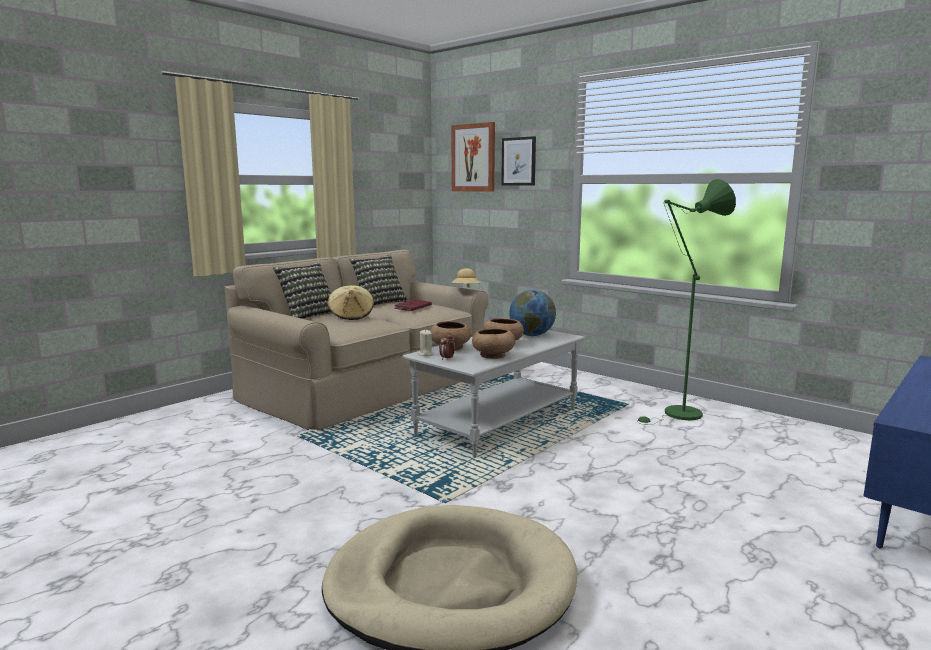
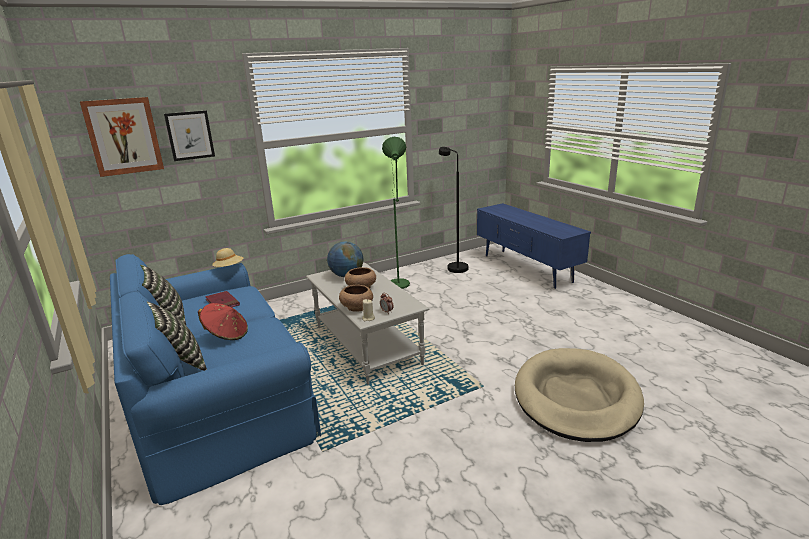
camera: 70 degrees left, 10 degrees up
(351, 316) = (226, 335): beige hat -> red hat
(368, 385) = (218, 397): beige sofa -> blue sofa
(492, 356) = (391, 295): brown bowl -> none
(812, 441) = (454, 267): none -> black floor lamp

